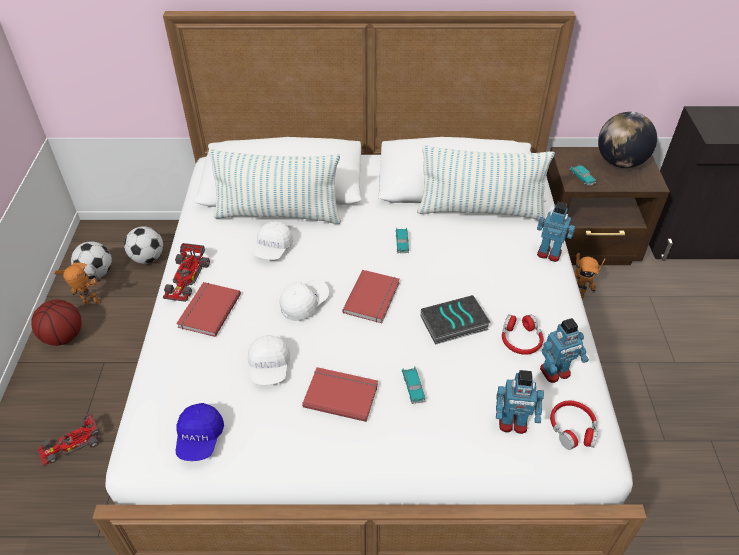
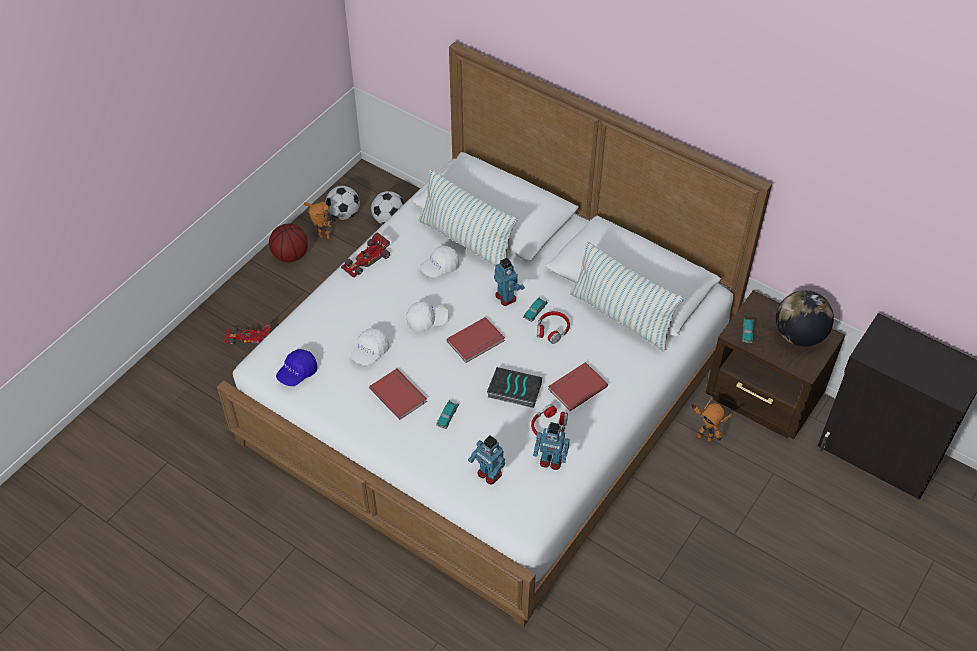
camera: 35 degrees right, 5 degrees up
(207, 310) = (362, 291): red book -> red book (576, 387)
(549, 253) = (640, 378): toy robot -> toy robot (506, 297)
(572, 428) = (524, 500): red headphones -> red headphones (552, 330)

